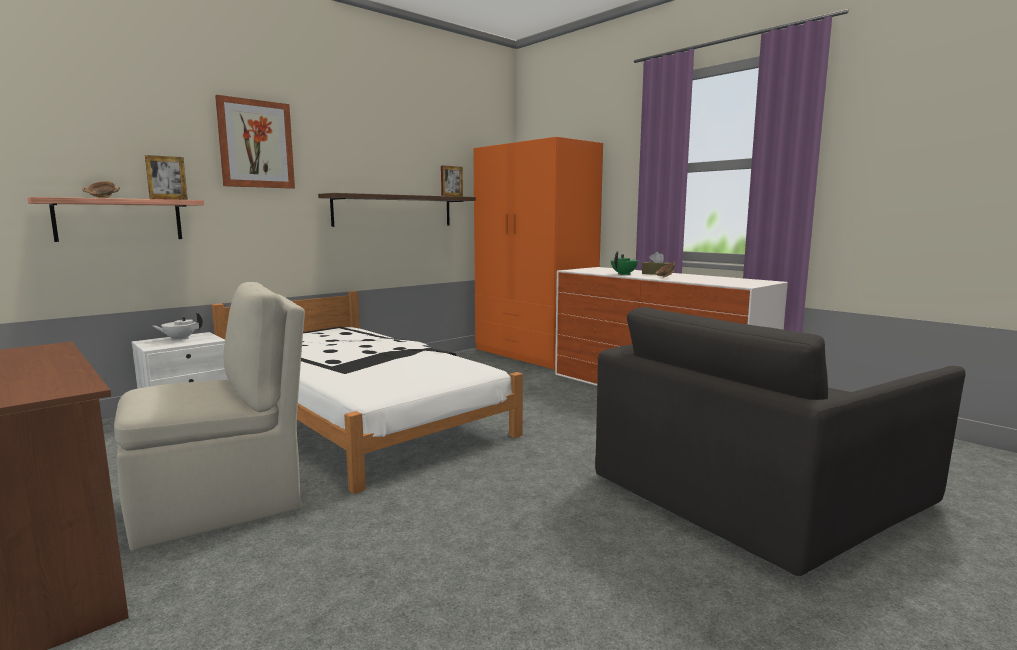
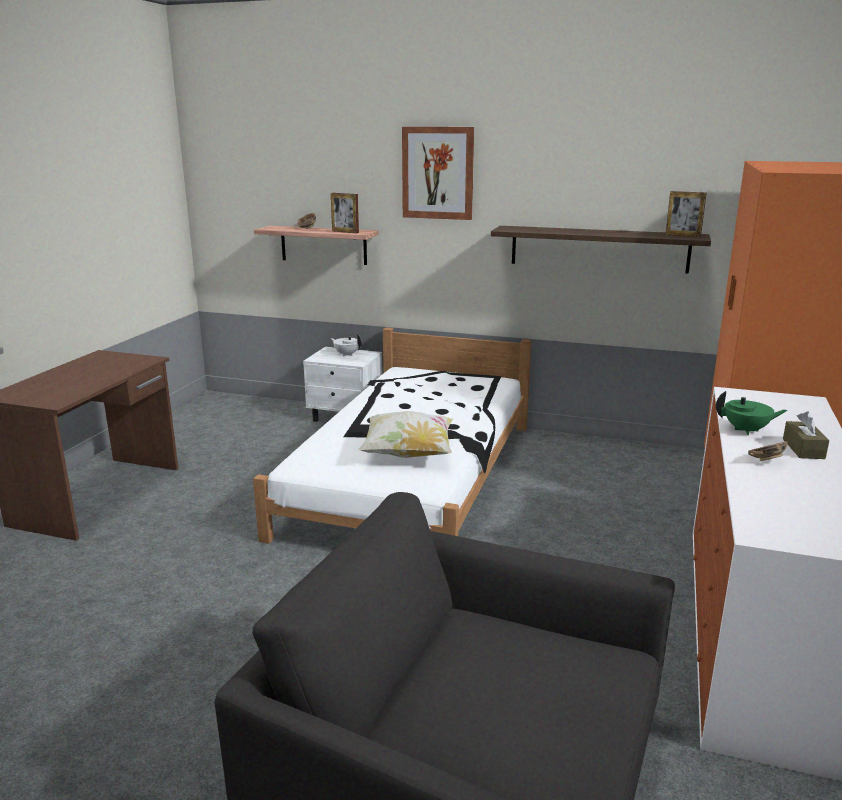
camera: 60 degrees right, 10 degrees up
(221, 504) = (211, 502): beige chair -> none
(422, 364) = (408, 454): none -> pillow

